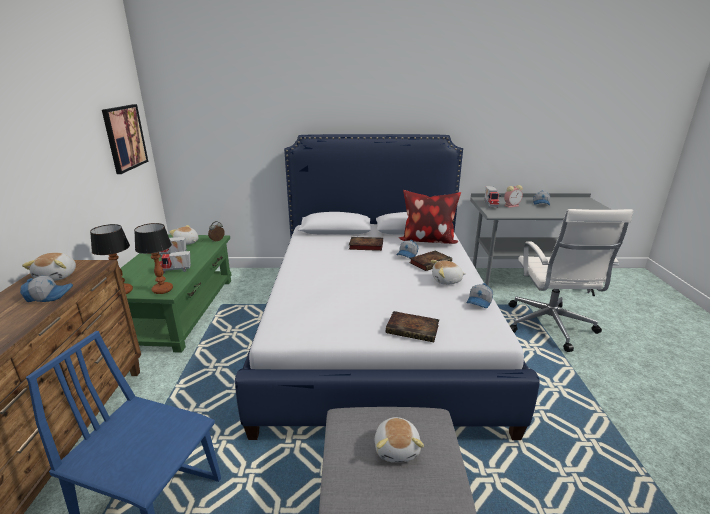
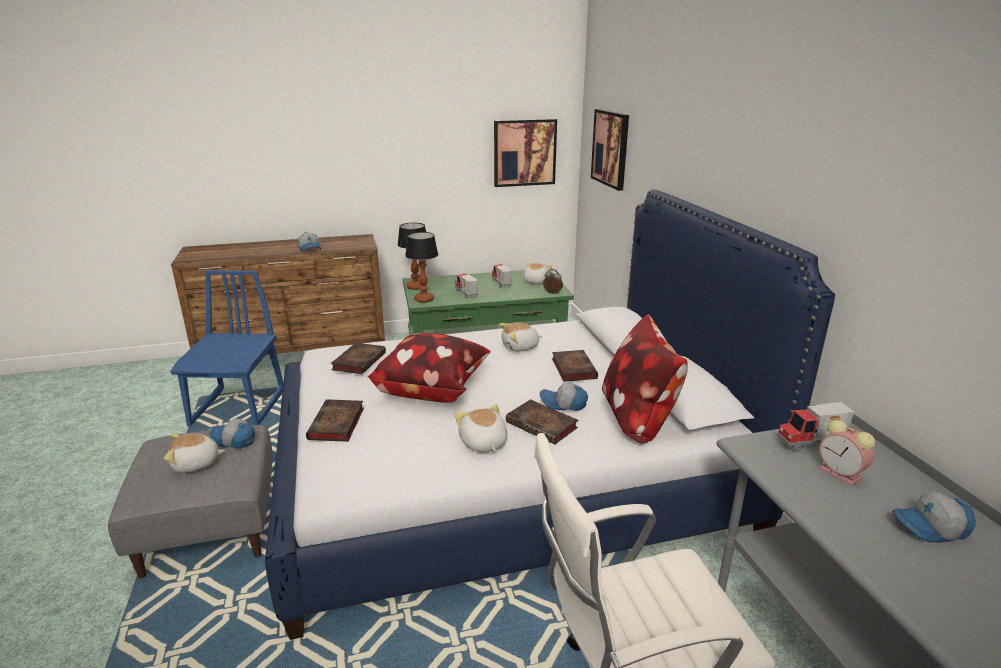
camera: 75 degrees right, 0 degrees up
(58, 276) = (342, 242): plush toy -> plush toy (520, 347)
(211, 119) = (610, 148): none -> picture
(310, 315) = (359, 361): none -> book
(372, 290) = (431, 389): none -> pillow
(480, 302) = (421, 475): cap -> cap (233, 440)

